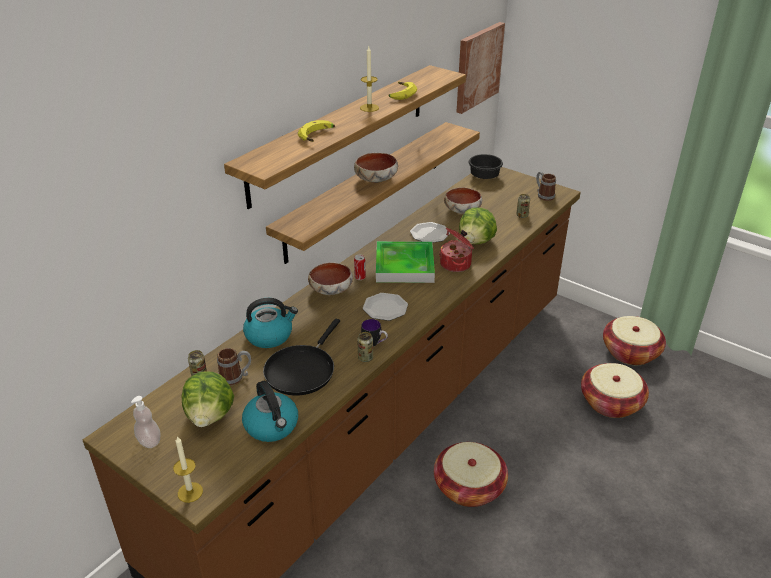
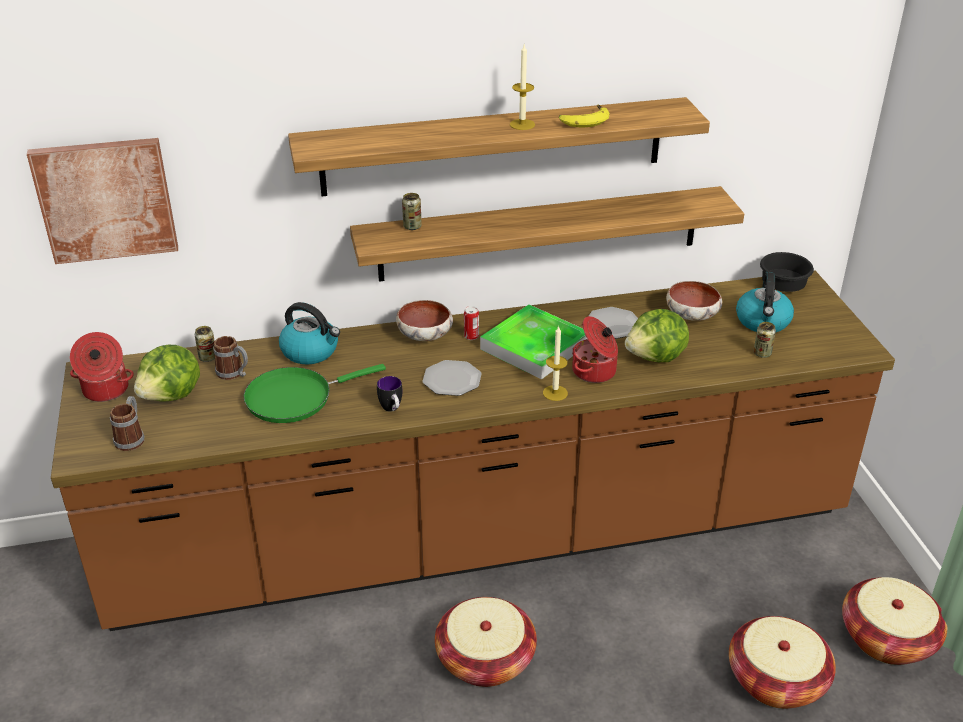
camera: 40 degrees right, 0 degrees up
(149, 441) = (105, 390): soap dispenser -> cooking pot
(190, 492) = (79, 449): candle -> candle (555, 393)
(272, 426) = (205, 433): kettle -> kettle (763, 322)
(302, 370) = (295, 398): black frying pan -> green frying pan
(318, 136) = (415, 137): banana -> none
(365, 358) = (365, 418): can -> can (412, 226)
(376, 179) = (530, 221): bowl -> none
(478, 67) = (806, 123): picture -> picture (106, 199)
(543, 195) = (830, 342): mug -> mug (132, 438)

